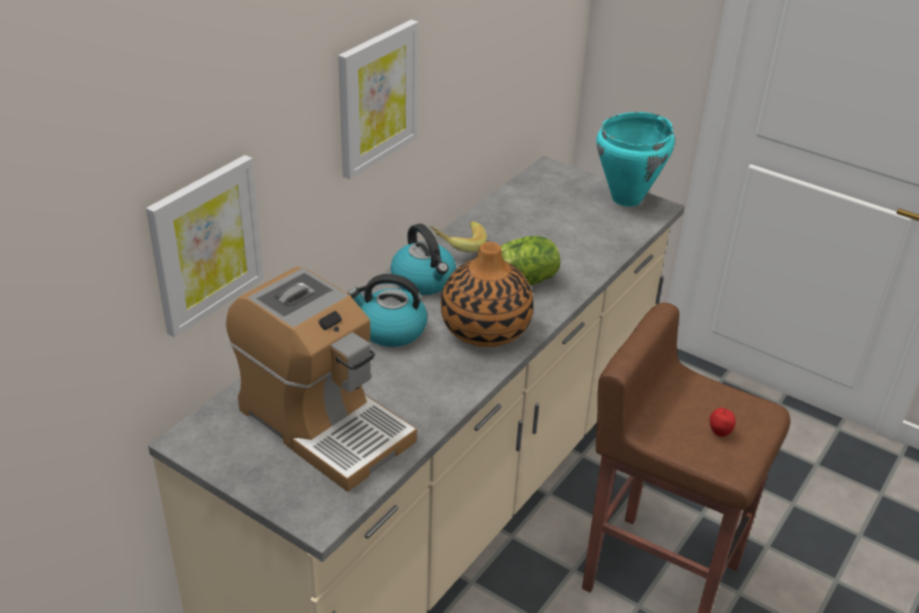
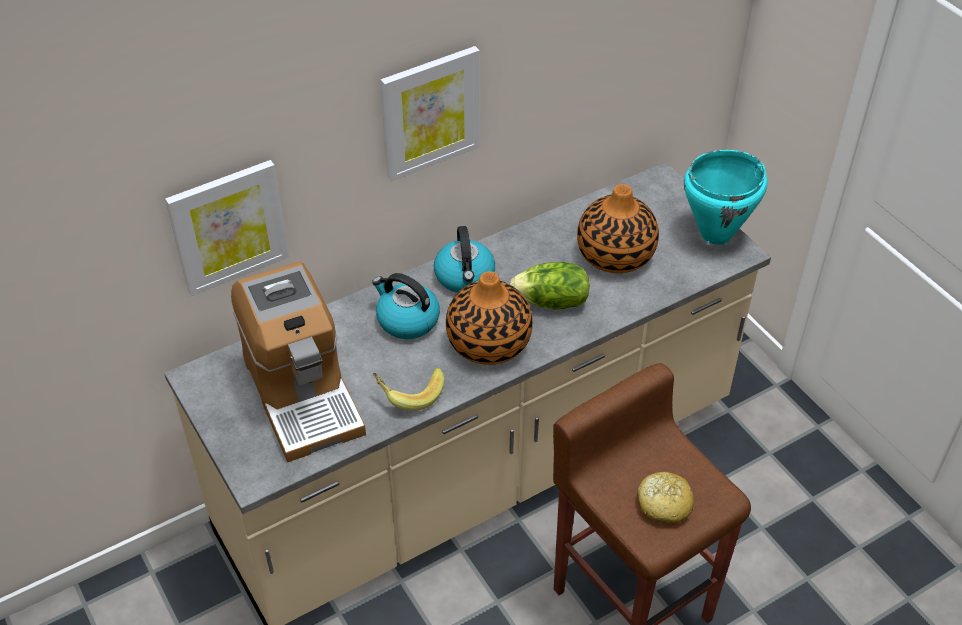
camera: 25 degrees right, 10 degrees up
(457, 245) = (517, 246): banana -> banana (409, 393)
(552, 232) = (615, 255): none -> vase
(719, 433) = (663, 504): apple -> bread

